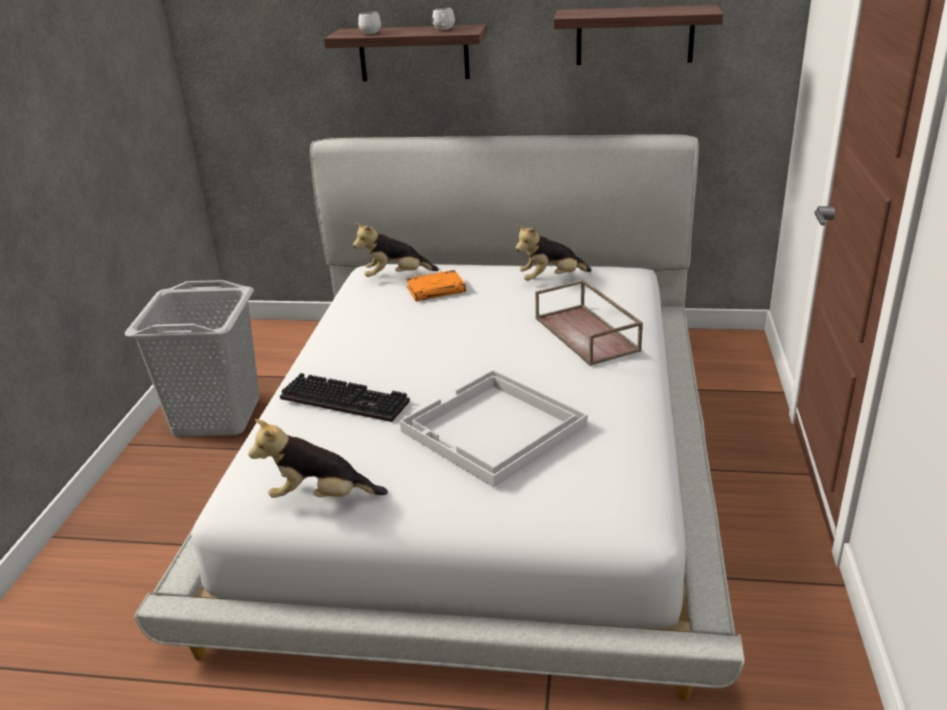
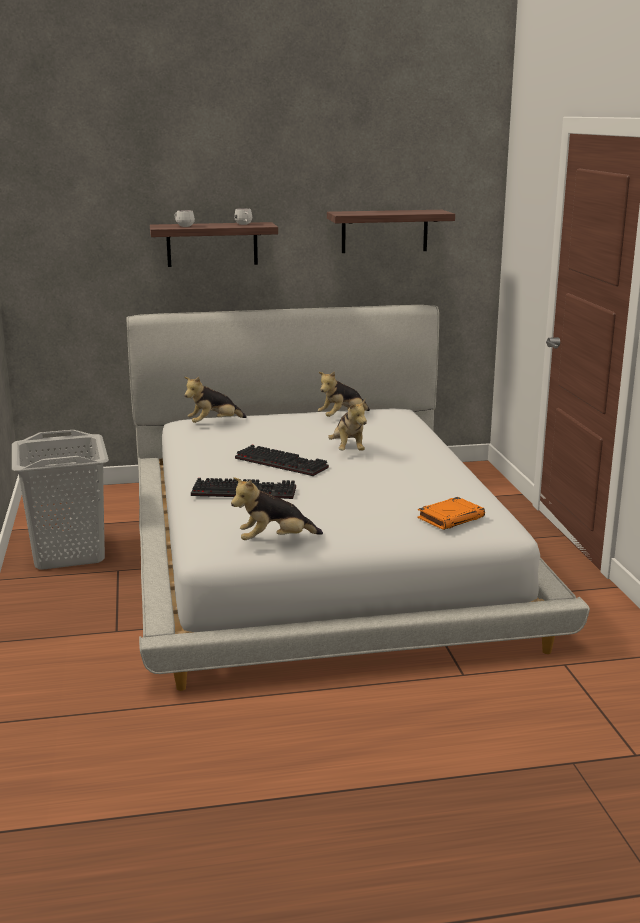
camera: 20 degrees left, 10 degrees down
(425, 354) = (283, 463): none -> keyboard
(436, 289) = (256, 428): orange book -> orange book (451, 517)
(493, 429) = (372, 495): white tray -> none
(518, 339) = (348, 450): none -> plush toy
(588, 334) = (398, 443): brown tray -> none

